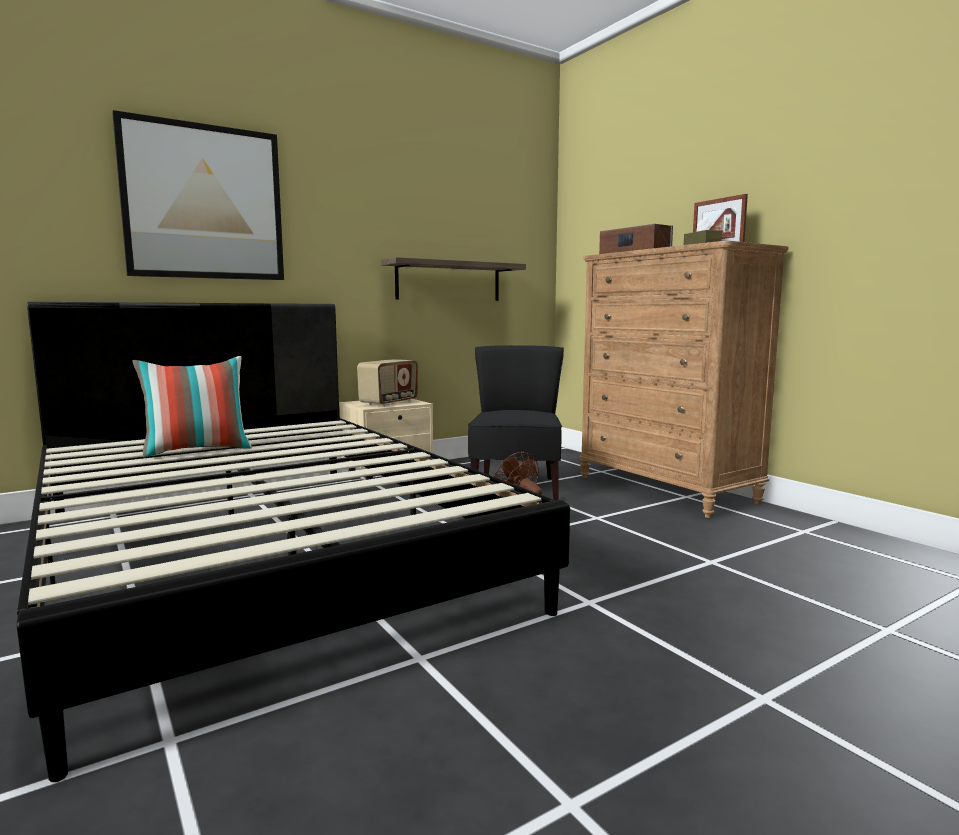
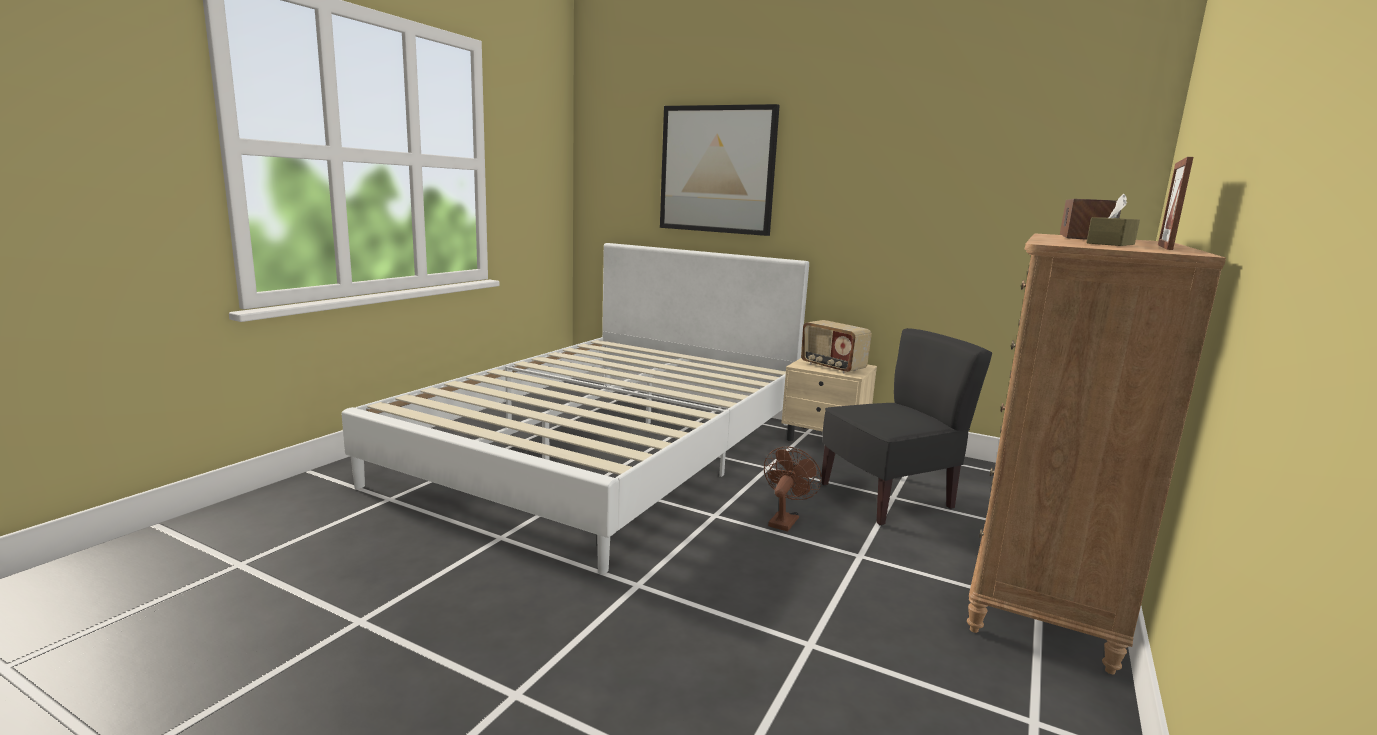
camera: 60 degrees right, 5 degrees up
(198, 451) = (632, 364): pillow -> none
(262, 556) = (607, 450): black bed -> white bed
(389, 403) = (832, 367): radio -> radio turned 45 degrees clockwise
(449, 281) = (955, 245): shelf -> none

